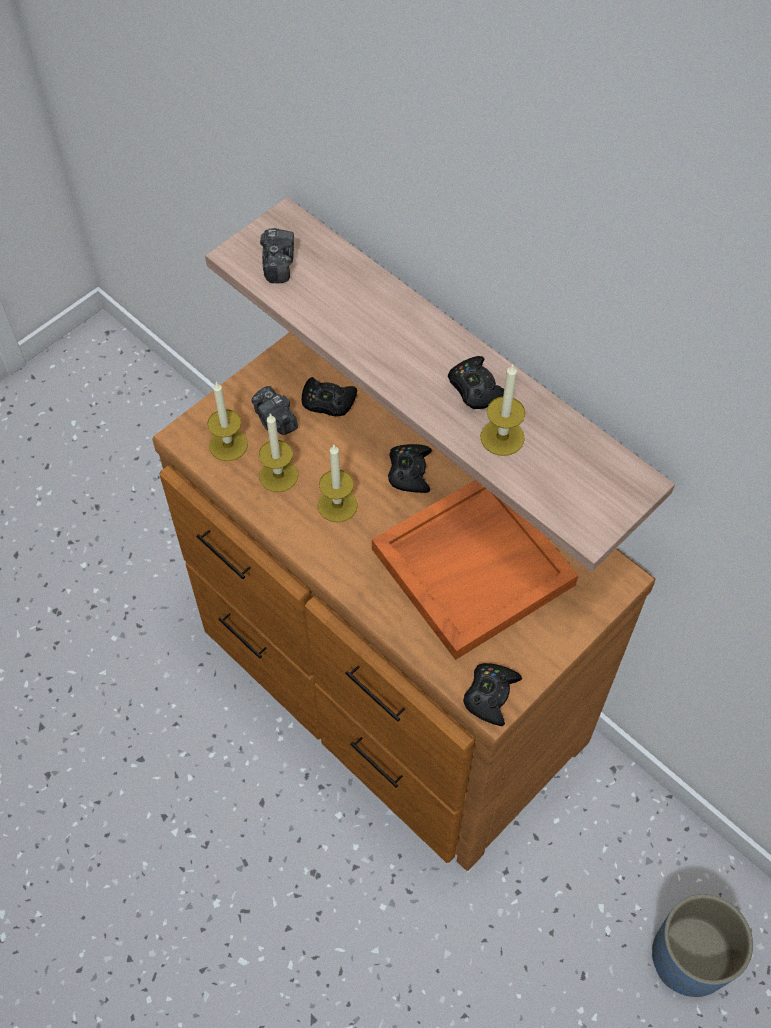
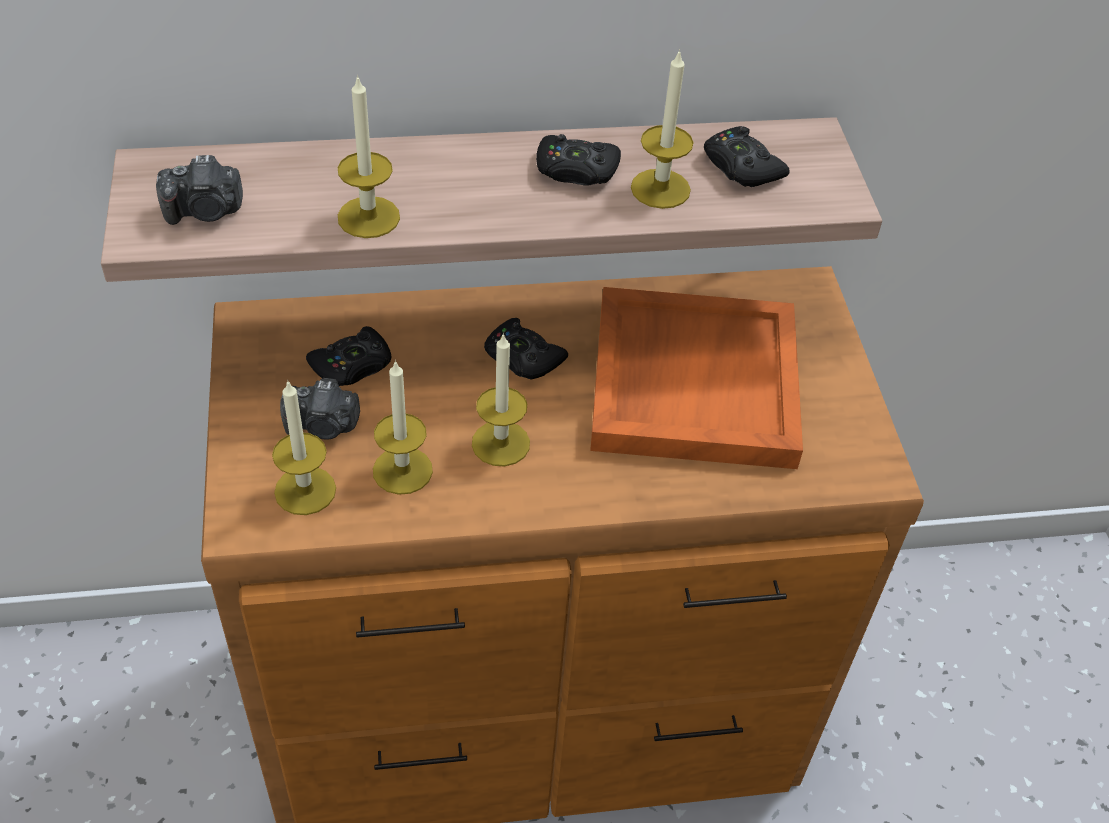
camera: 55 degrees left, 10 degrees down
(278, 264) = (205, 211): camera -> camera turned 135 degrees clockwise
(341, 328) = (368, 217): none -> candle
(490, 695) = (865, 468): black game controller -> black game controller (741, 166)
(689, 957) = (1017, 658): blue planter -> none

